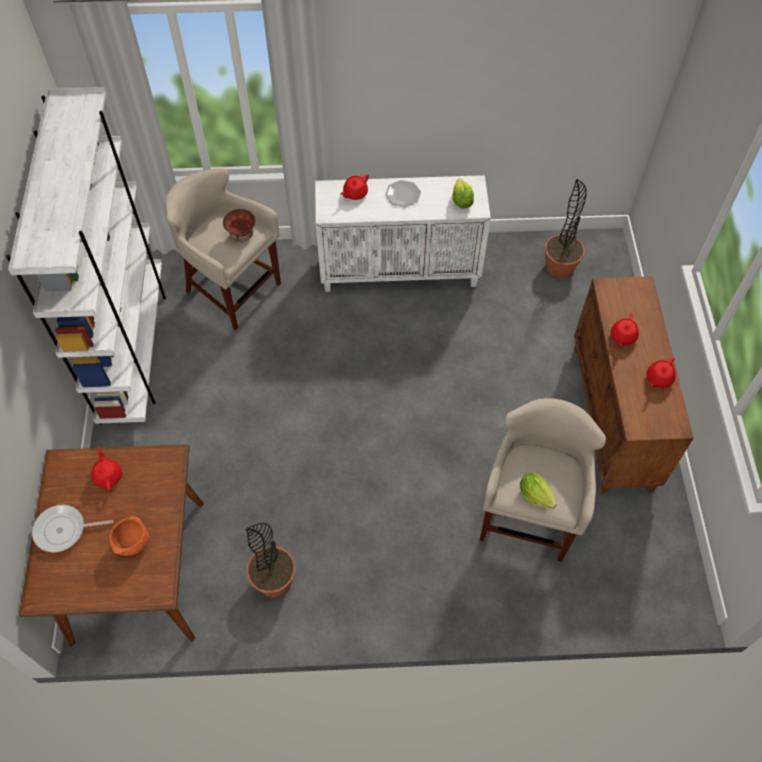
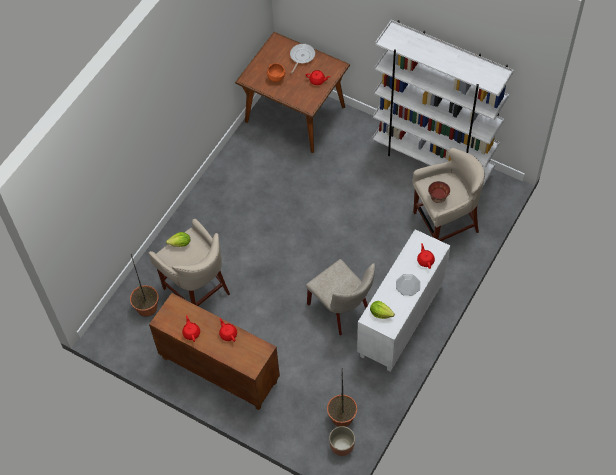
camera: 125 degrees right, 0 degrees up
(274, 580) = (249, 163): potted plant -> potted plant (147, 307)
(430, 334) = (342, 310): none -> beige chair
(591, 250) = (342, 446): none -> planter

